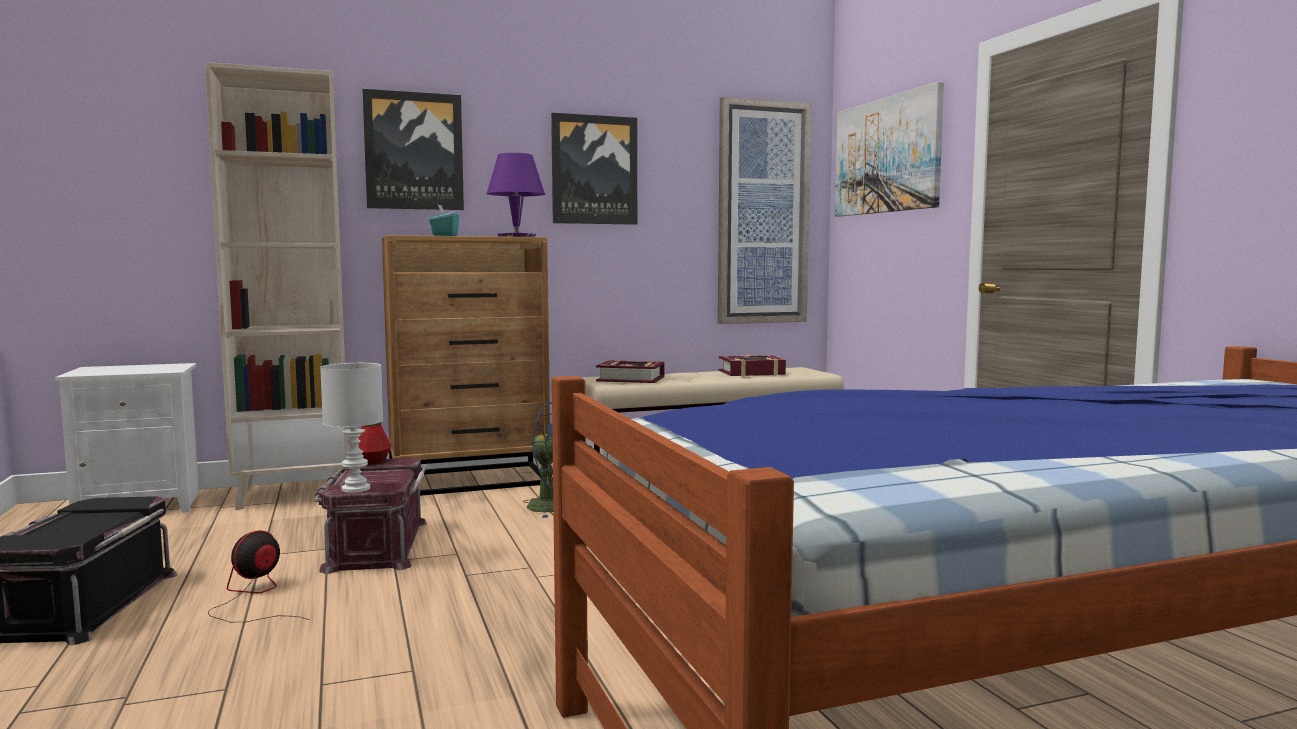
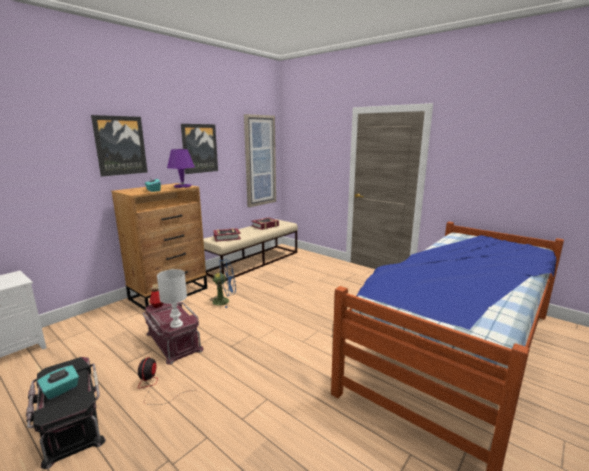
camera: 30 degrees left, 10 degrees up
(69, 524) = (61, 390): none -> turquoise tissue box
(295, 493) = (92, 321): beige bookcase -> none
(887, 155) = (309, 141): picture -> none

